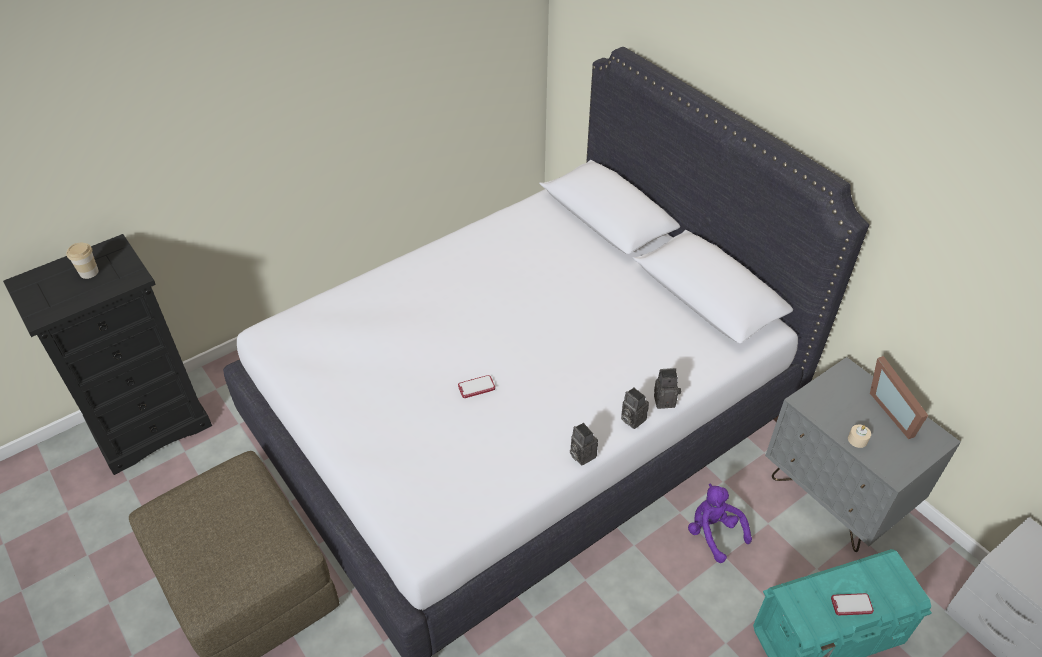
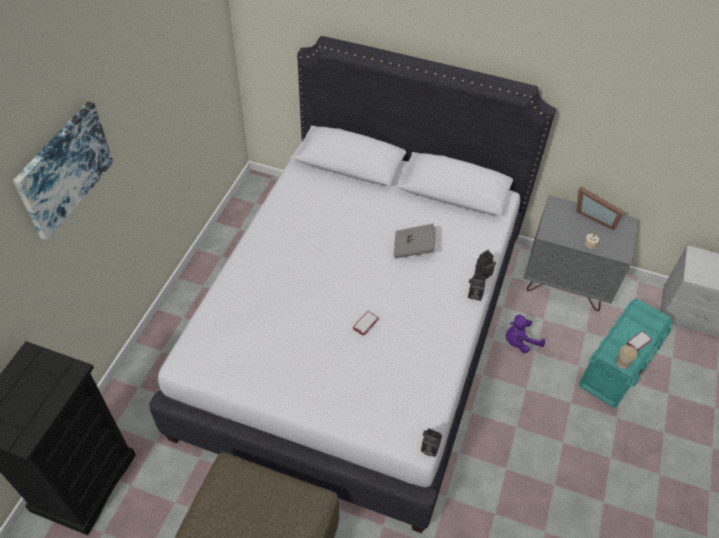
camera: 35 degrees left, 5 degrees up
(89, 272) = (29, 386): cup -> cup (622, 363)
(227, 71) = (63, 169): none -> picture
(581, 454) = (464, 333): camera -> camera (428, 448)
(602, 335) = (413, 248): none -> grey book
(713, 533) = (519, 342): purple plush toy -> purple plush toy turned 45 degrees counterclockwise

